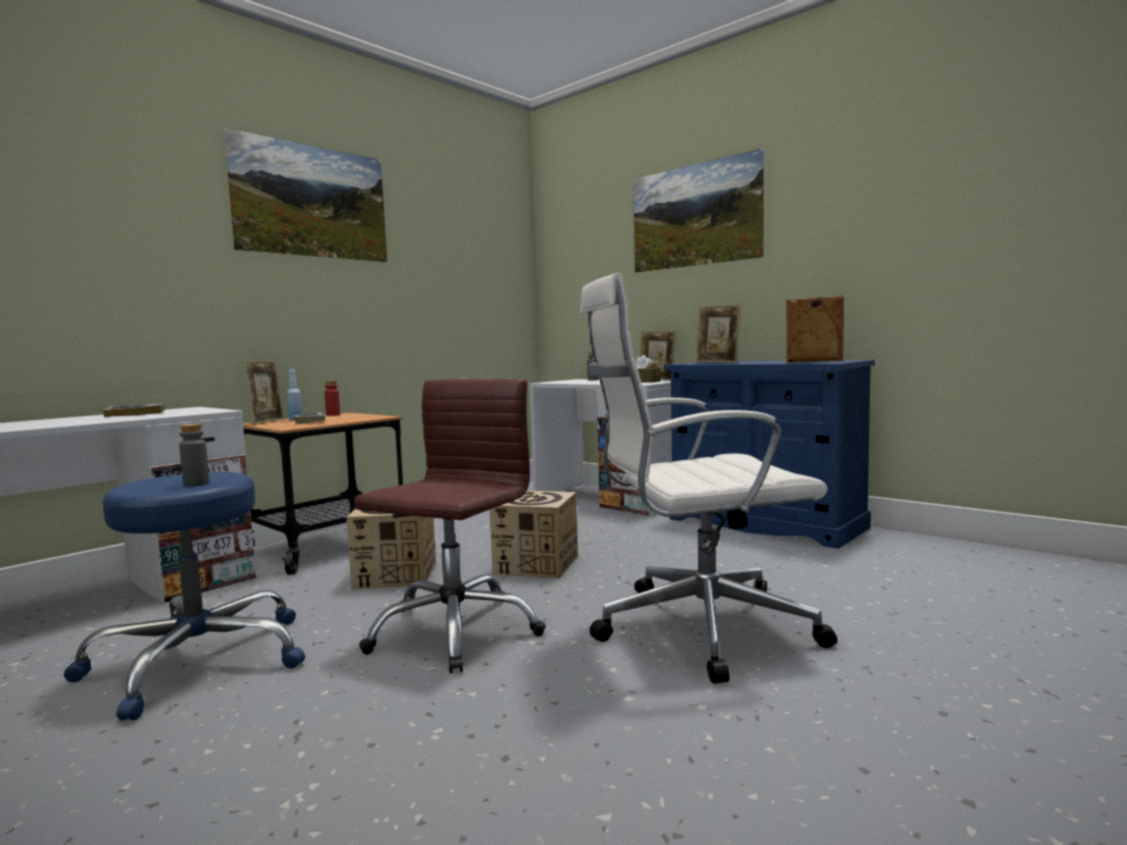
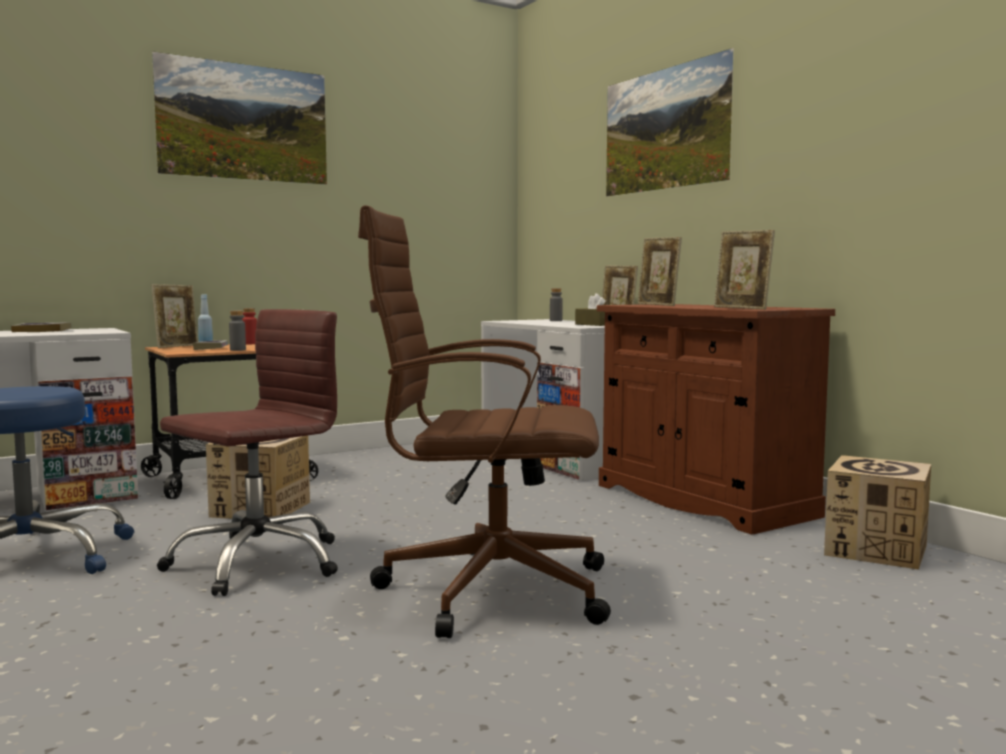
camera: 15 degrees right, 0 degrees up
(196, 484) = (23, 394): grey bottle -> grey bottle (238, 350)
(536, 565) = (402, 515): cardboard box -> cardboard box (876, 550)
(697, 628) = (487, 590): white office chair -> brown office chair
(765, 523) = (702, 500): blue cabinet -> brown cabinet
(814, 362) = (742, 308): picture frame -> picture frame turned 150 degrees counterclockwise

